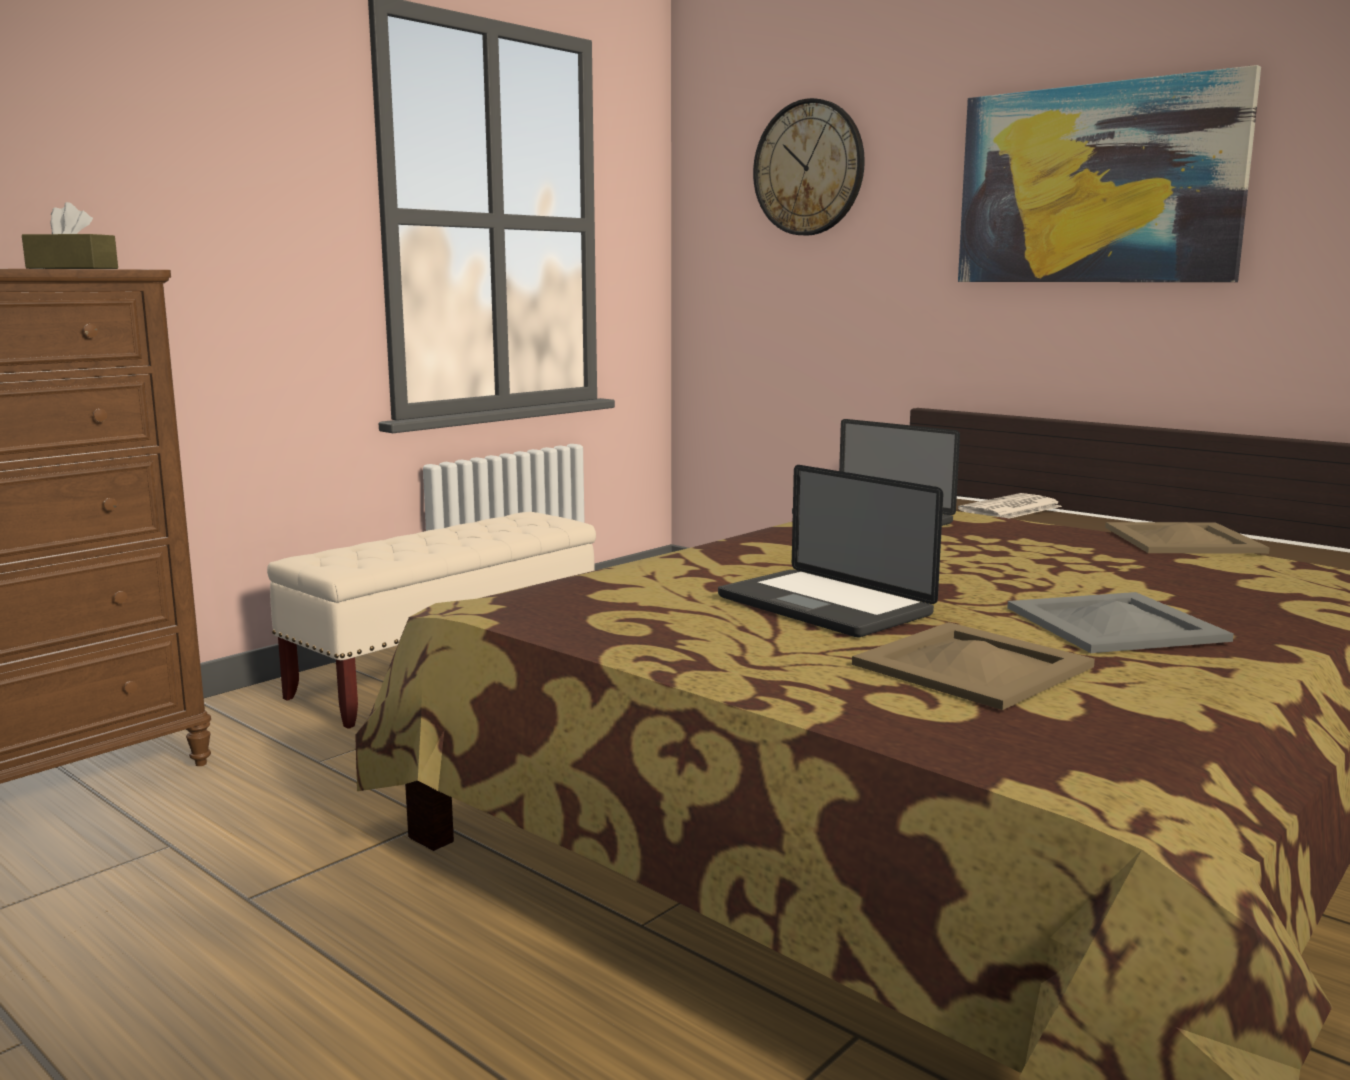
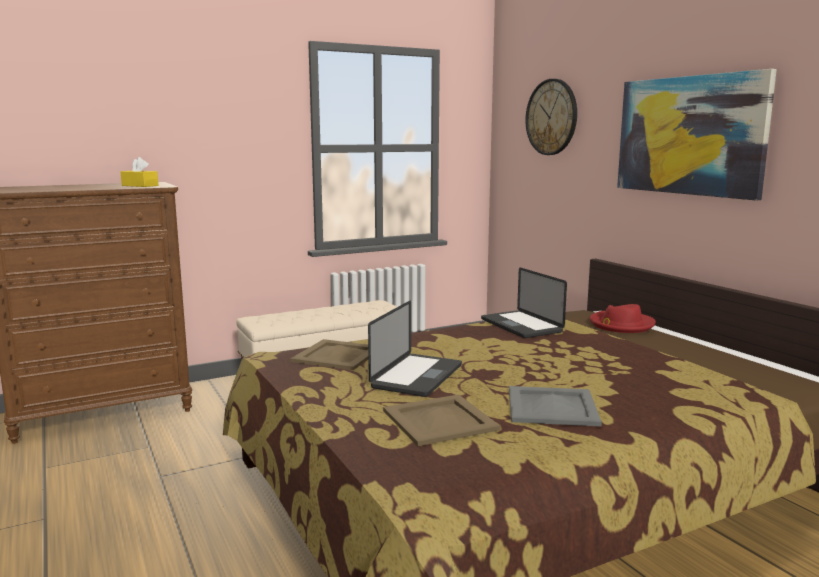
camera: 20 degrees right, 0 degrees up
(72, 268) = (140, 185): brown tissue box -> yellow tissue box
(823, 606) = (417, 376): laptop -> laptop turned 135 degrees counterclockwise
(1010, 509) = (621, 325): newspaper -> red hat
(1182, 540) = (683, 358): beige tray -> beige tray (336, 355)

